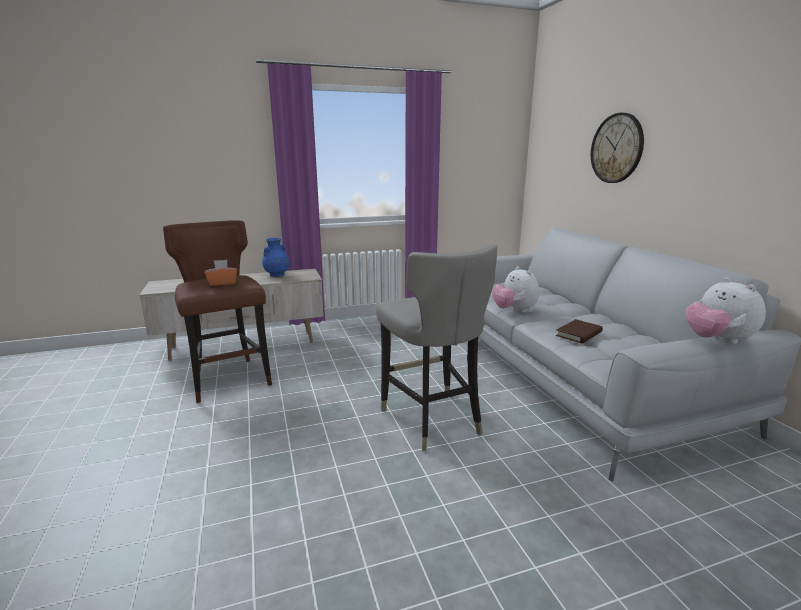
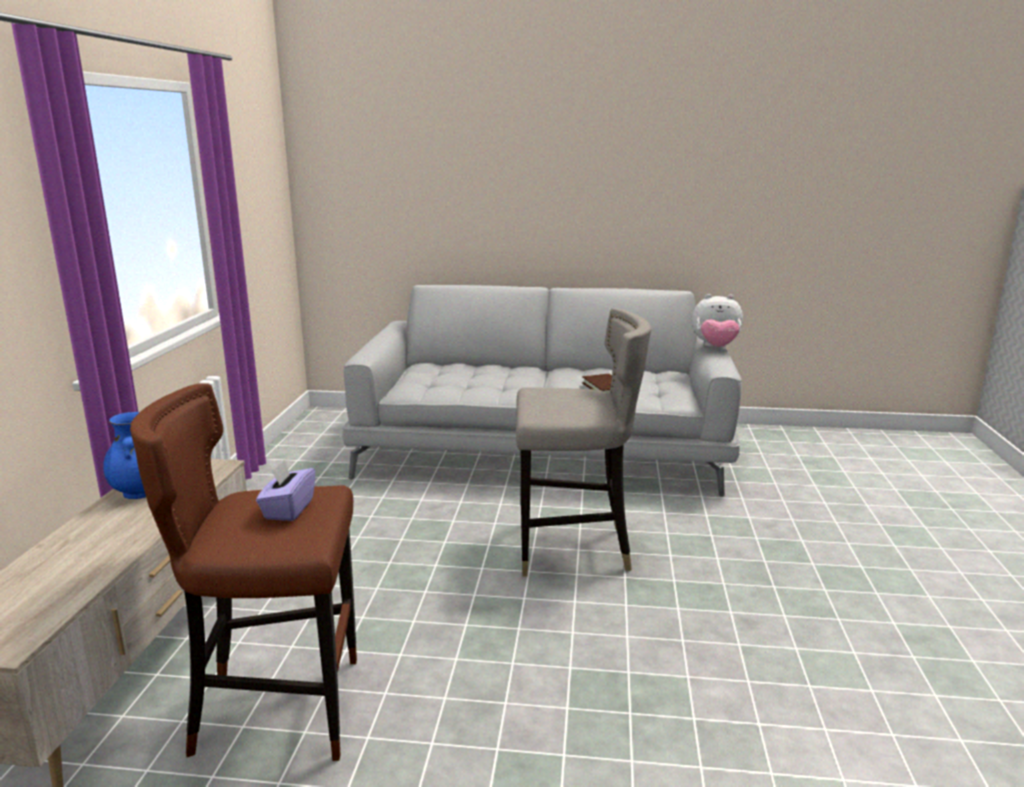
camera: 65 degrees left, 0 degrees up
(223, 283) = (288, 509): orange tissue box -> purple tissue box
(514, 310) = (510, 394): plush toy -> none
(617, 148) = (474, 177): wall clock -> none

